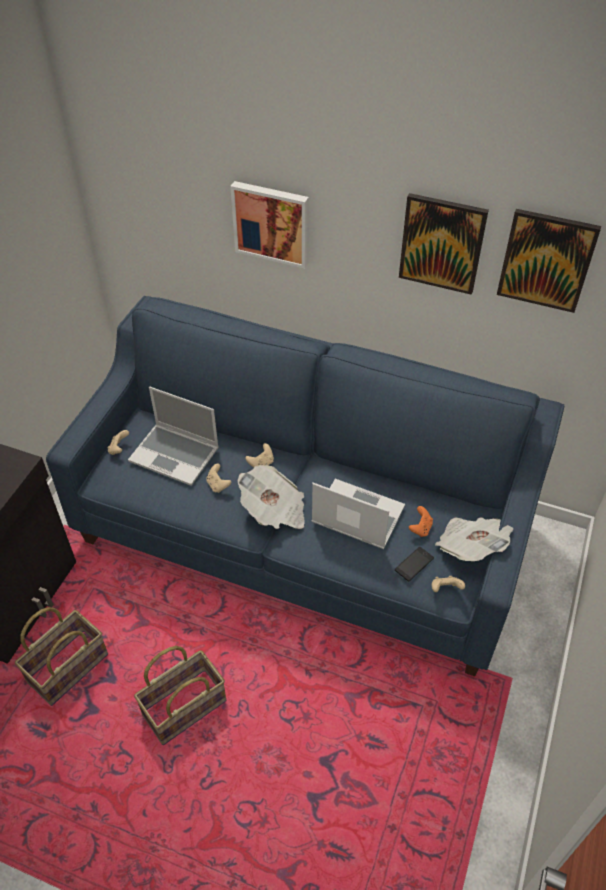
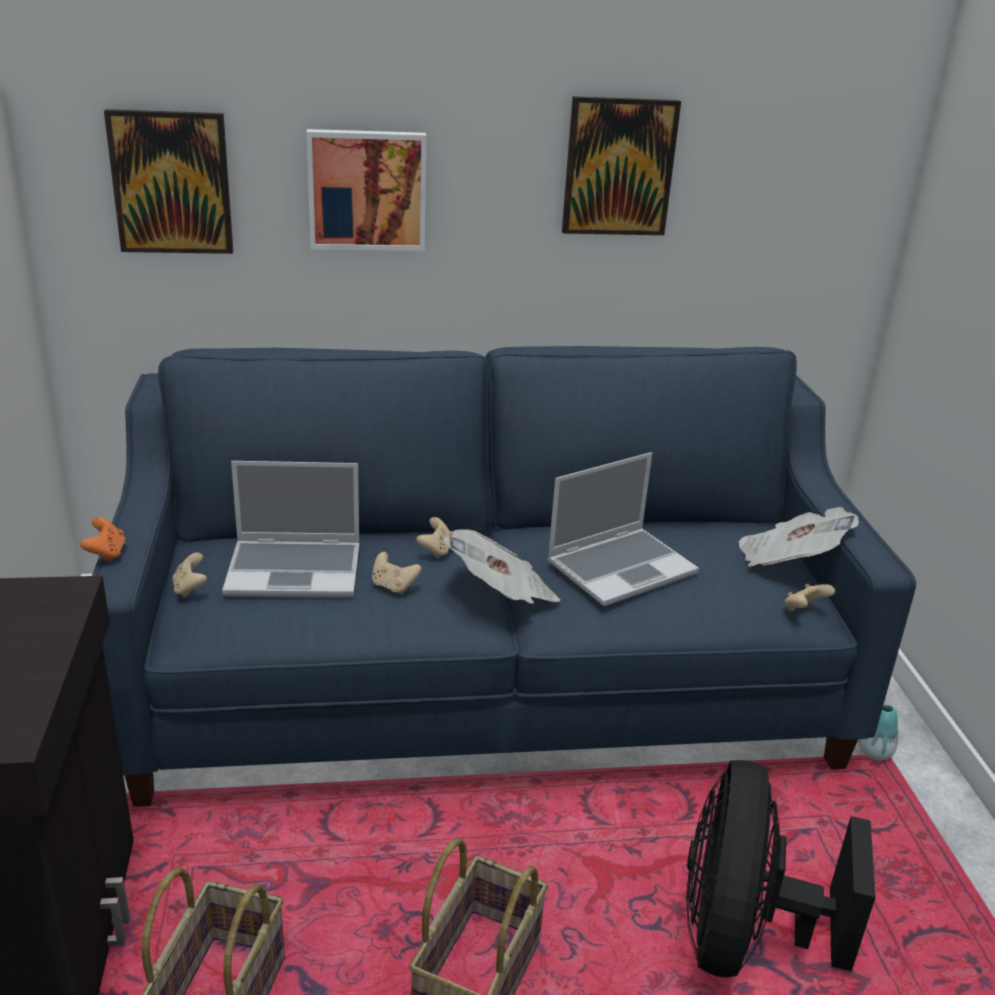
camera: 30 degrees left, 20 degrees down
(331, 747) = (744, 936): none -> black fan
(356, 516) = (621, 567): laptop -> laptop turned 150 degrees clockwise
(414, 564) = (742, 595): phone -> none
(420, 528) = (713, 559): orange game controller -> orange game controller (106, 554)
(504, 673) = (874, 752): none -> vase
(546, 260) = (754, 161): picture -> picture (171, 182)

